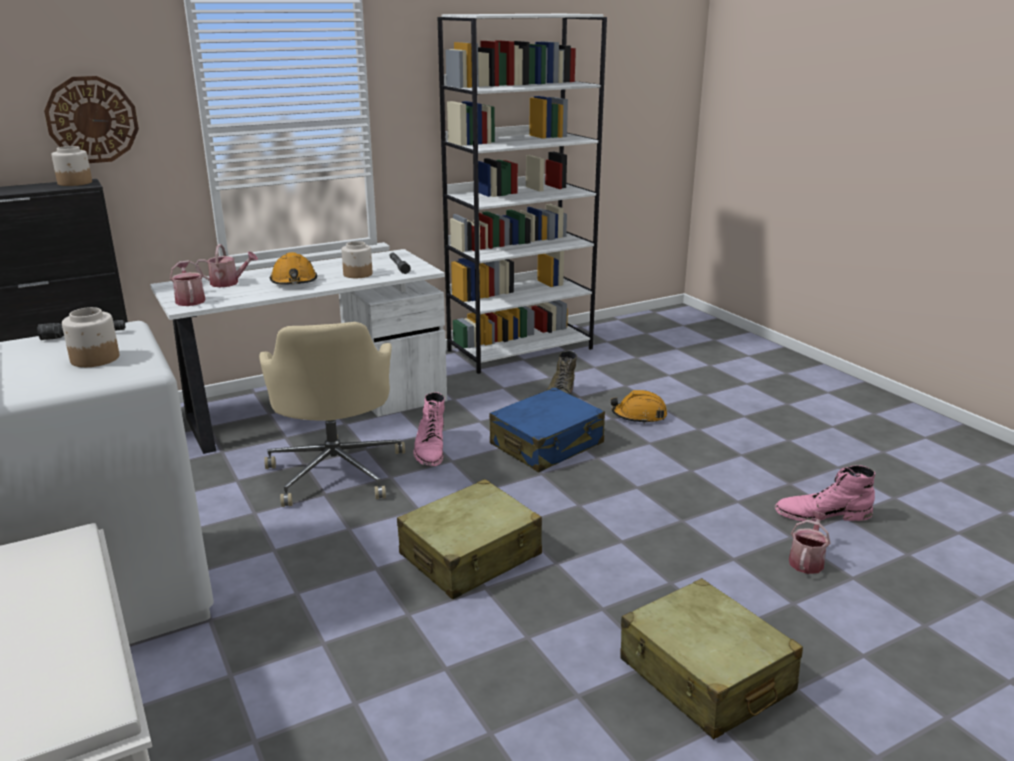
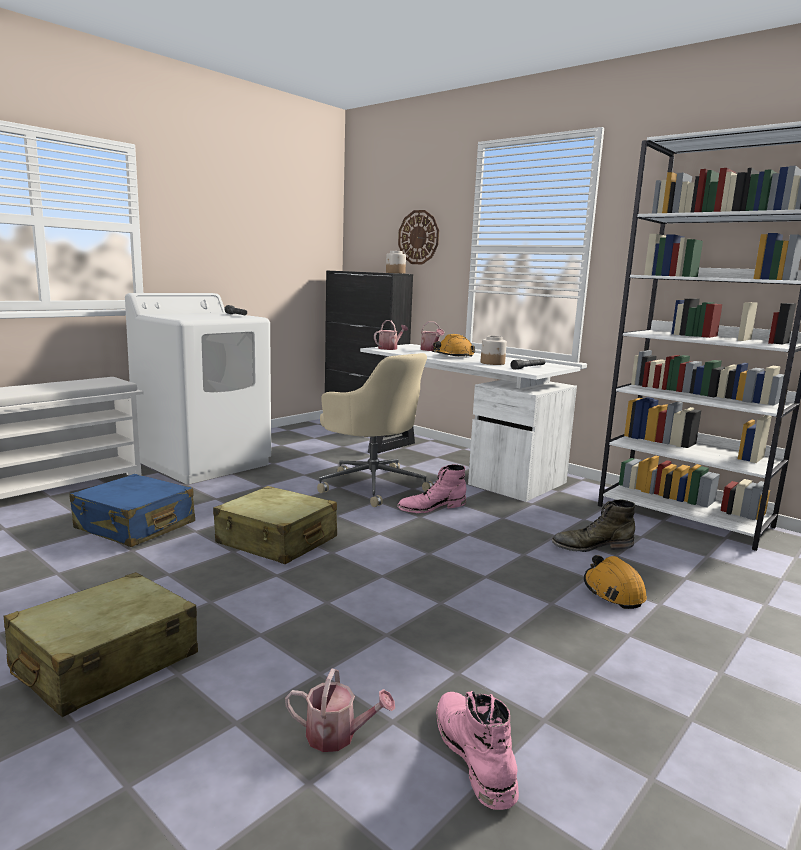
camera: 70 degrees right, 10 degrees down
(94, 359) = (201, 316): jar -> none
(336, 471) = (372, 485): beige office chair -> beige office chair turned 105 degrees counterclockwise
(547, 444) = (488, 550): blue suitcase -> blue suitcase (135, 526)

